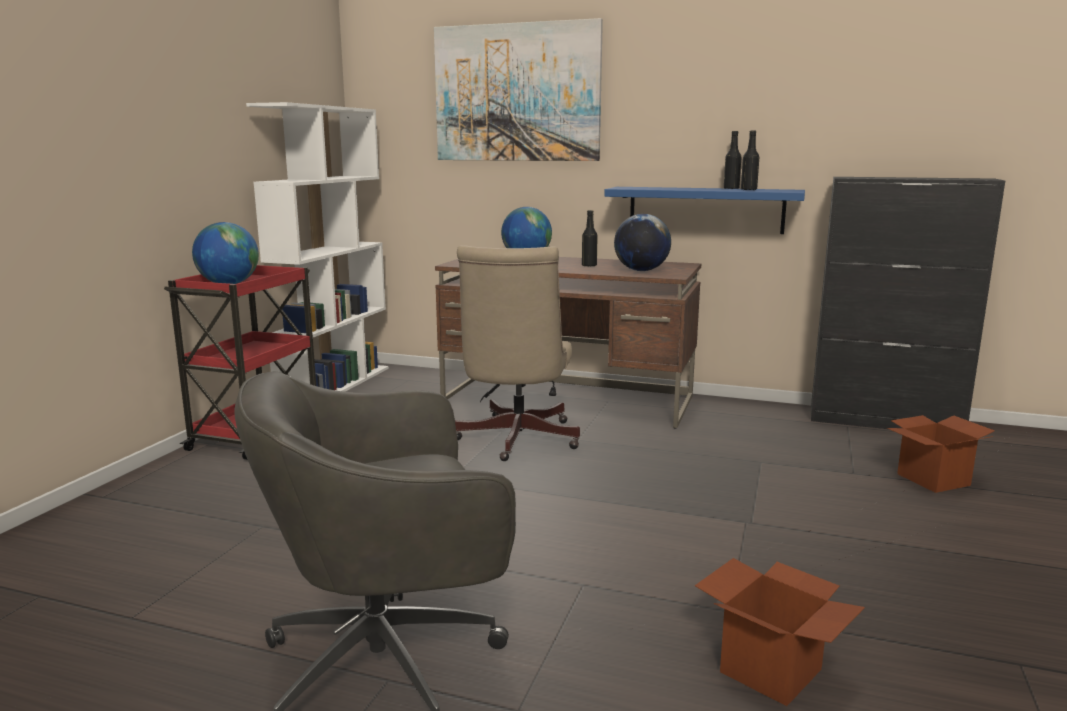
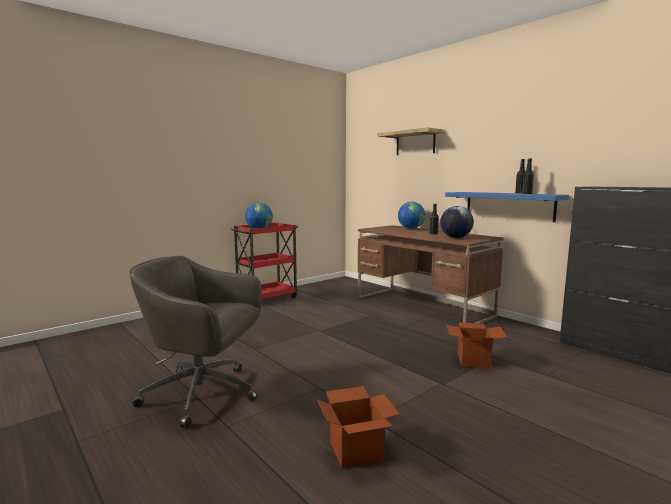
camera: 30 degrees right, 5 degrees down
(335, 385) = (321, 284): white bookcase -> none
(515, 441) = (370, 320): beige office chair -> none
(516, 93) = (415, 143): picture -> shelf
(933, 479) = (605, 392): cardboard box -> cardboard box (473, 361)

